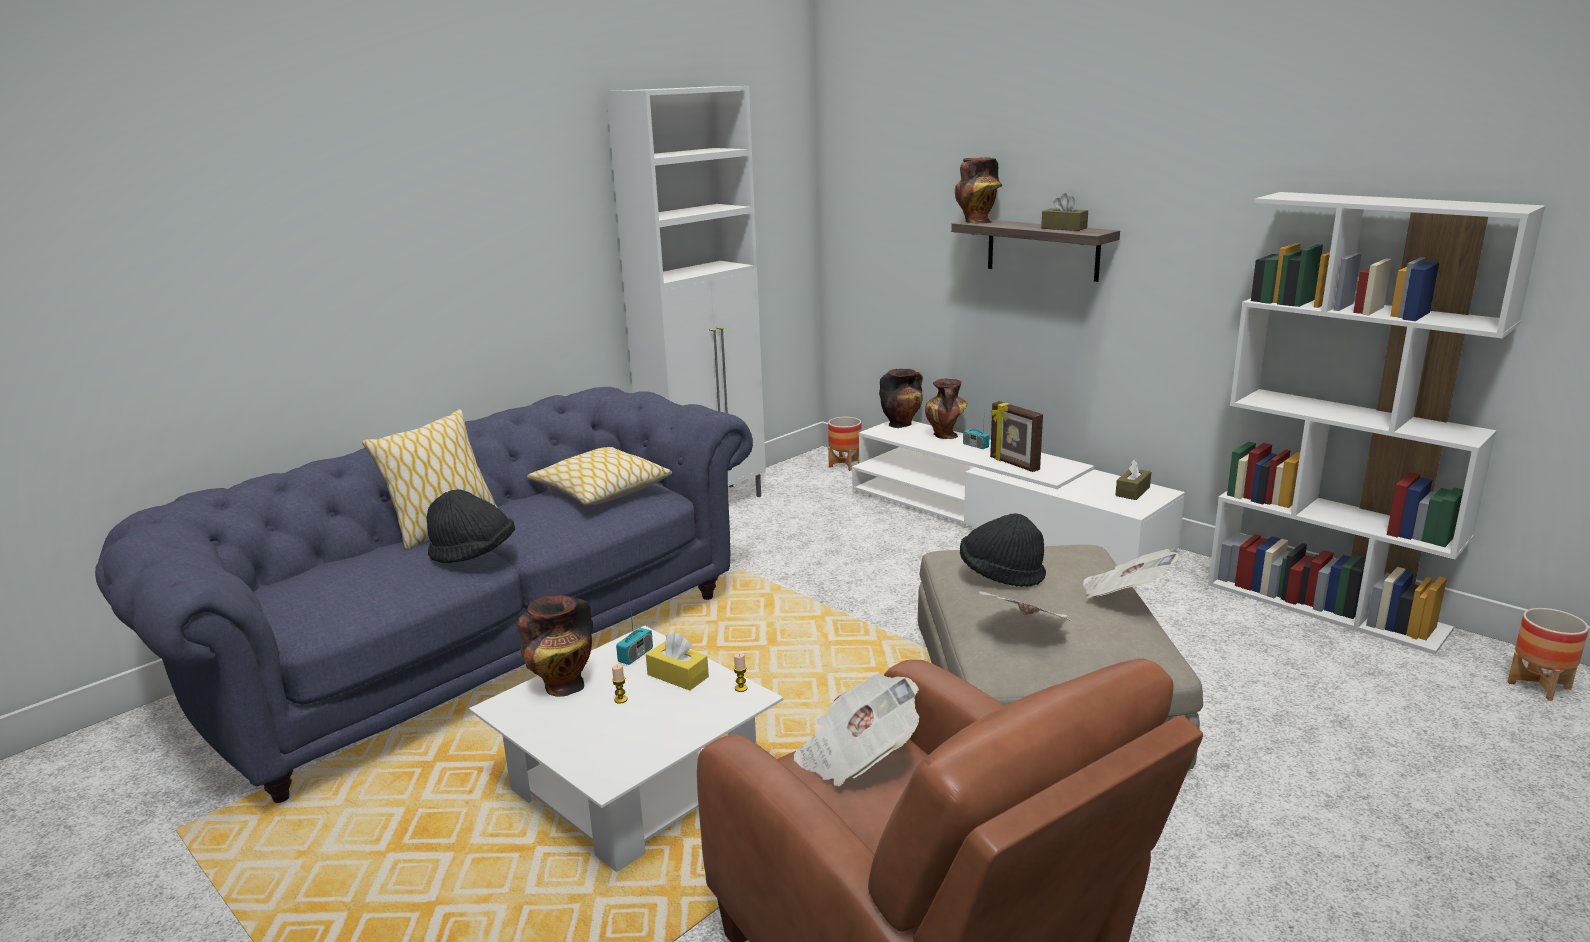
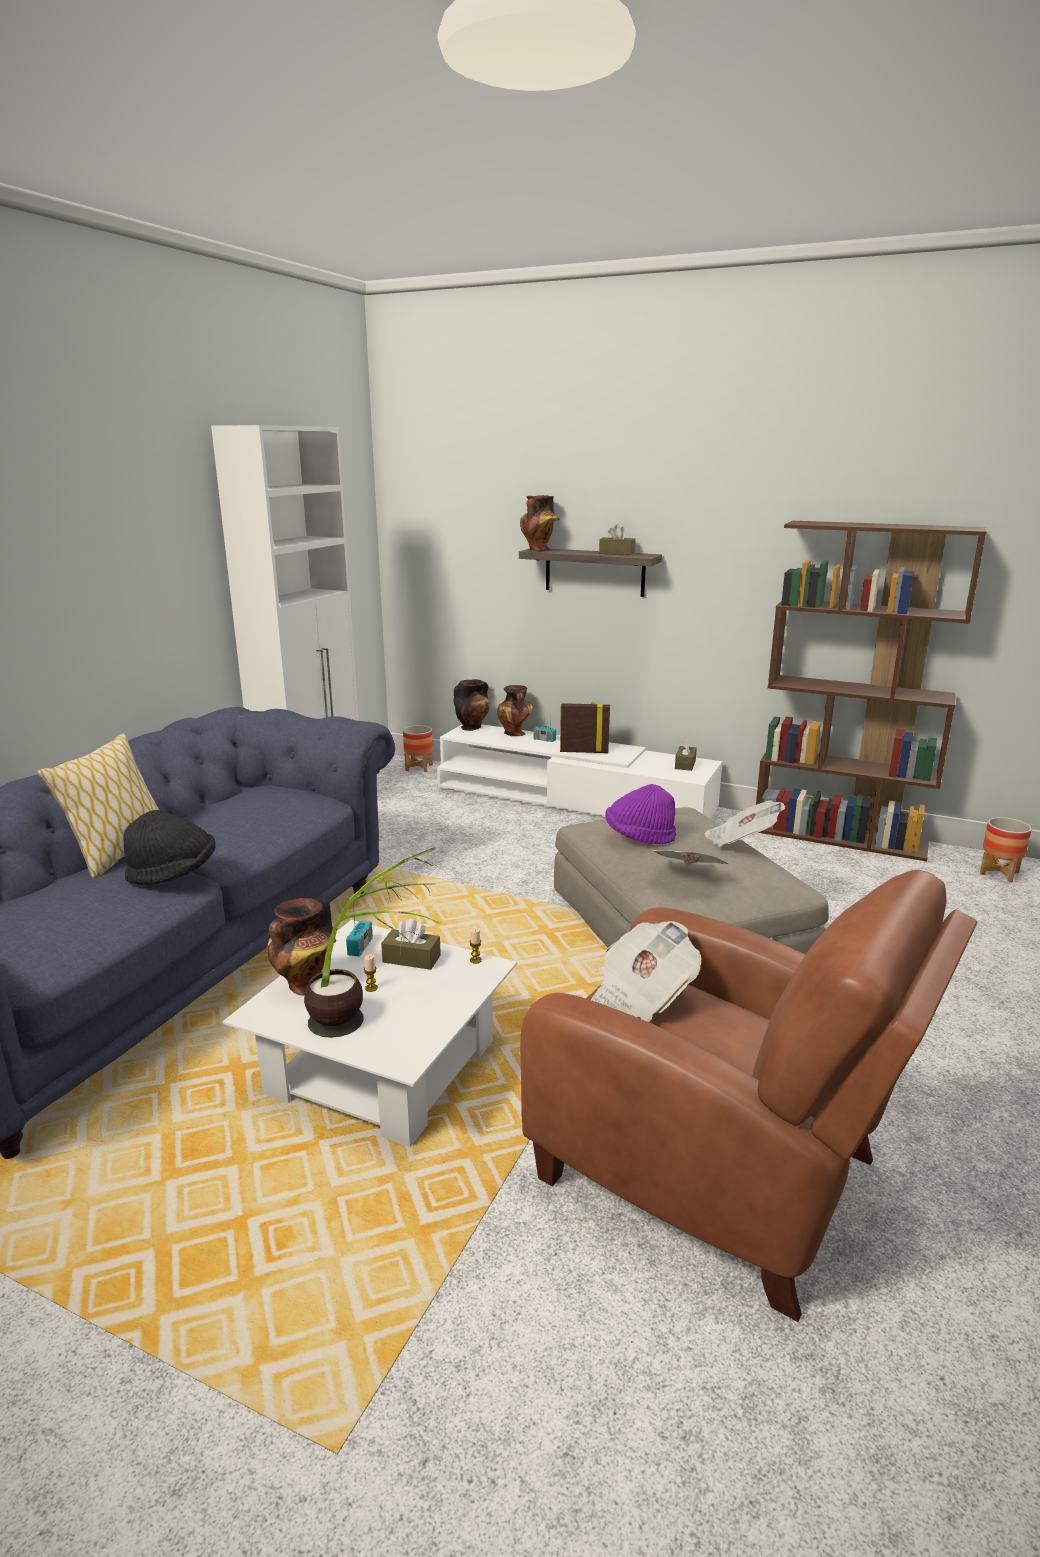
camera: 20 degrees left, 0 degrees up
(598, 733) = (369, 1021): none -> potted plant
(601, 491) = (262, 803): pillow -> none
(678, 676) = (411, 959): yellow tissue box -> brown tissue box
(1001, 575) = (639, 837): black hat -> purple hat
(1013, 464) = (584, 751): picture frame -> picture frame turned 150 degrees clockwise
(1326, 606) = (840, 837): white bookcase -> brown bookcase

